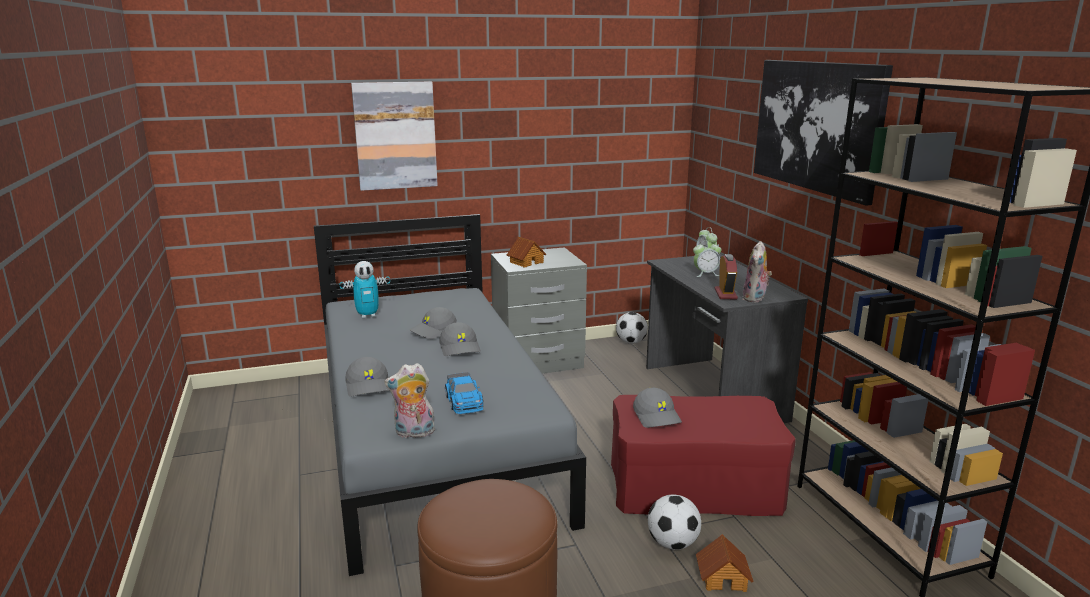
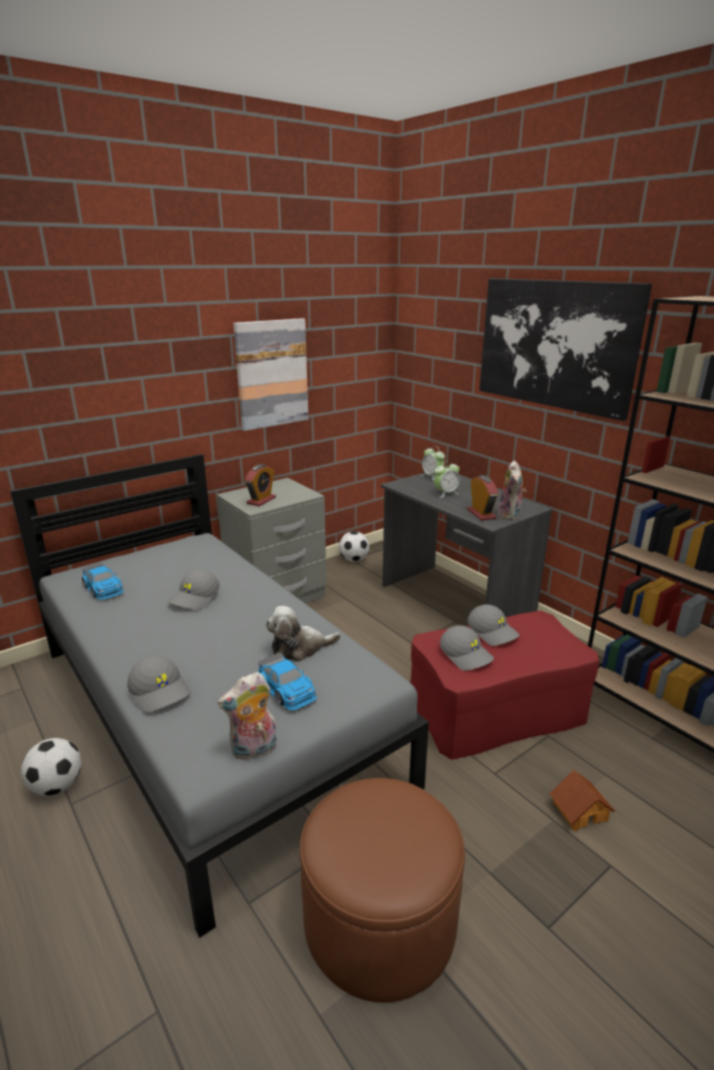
camera: 20 degrees left, 5 degrees up
(368, 315) = (103, 589): toy robot -> toy car
(395, 135) = (98, 374): picture -> picture (271, 374)
(460, 348) = (238, 615): grey cap -> grey cap (493, 632)
(495, 378) = (299, 648): none -> plush toy
(526, 262) = (261, 500): toy house -> alarm clock
(673, 543) = (514, 783): football -> football (57, 786)

